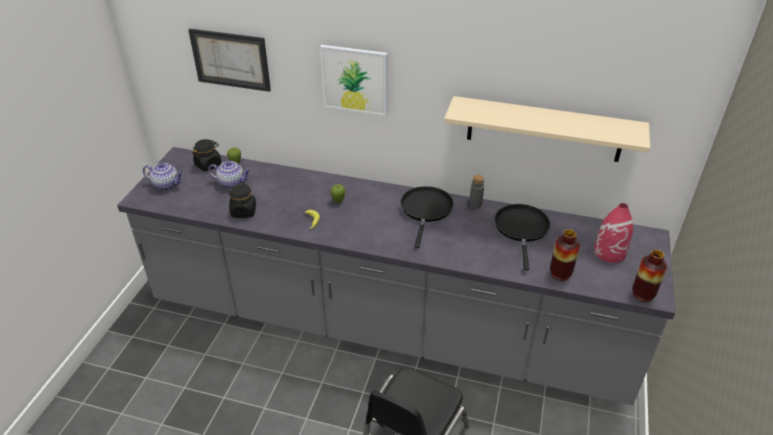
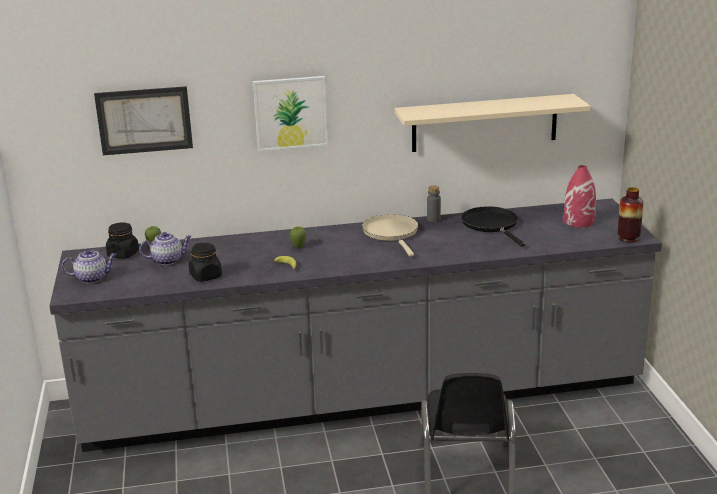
camera: 25 degrees left, 15 degrees down
(426, 210) = (392, 233): black frying pan -> beige frying pan
(560, 274) = (551, 243): vase -> none

